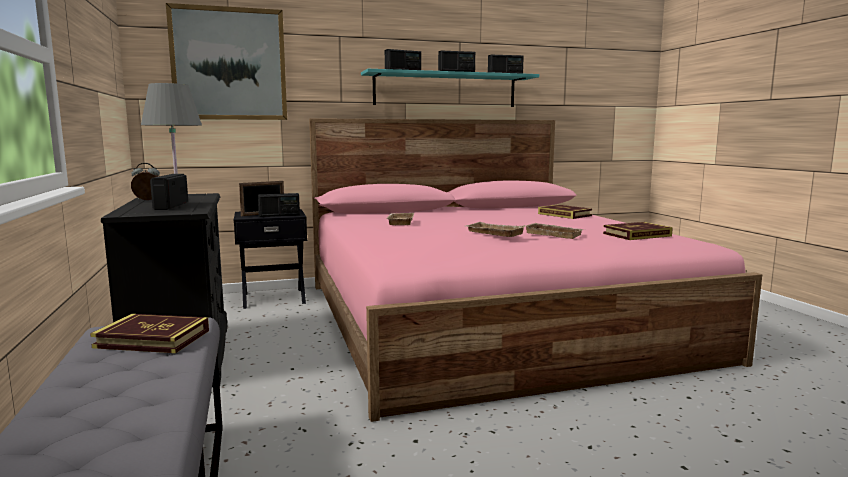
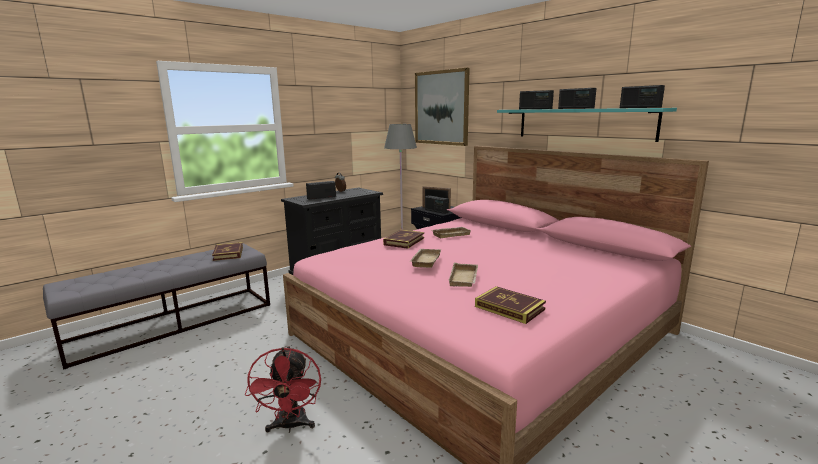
camera: 65 degrees right, 5 degrees up
(564, 215) = (588, 271): book -> book (404, 241)
(633, 444) = (290, 426): none -> red fan

